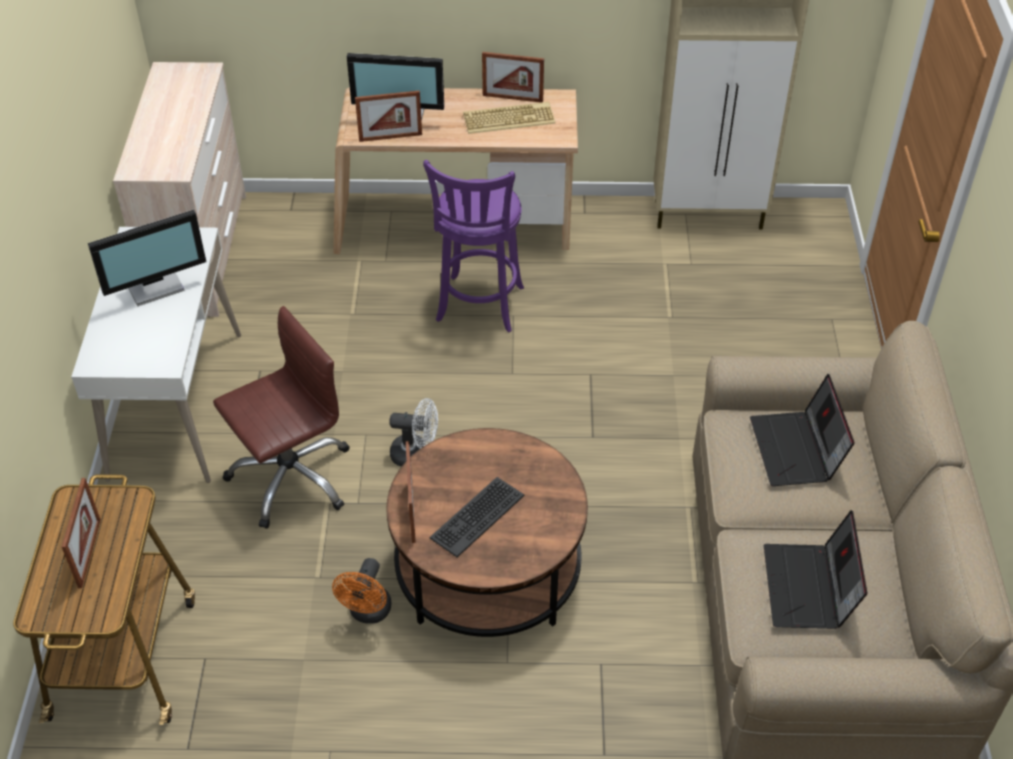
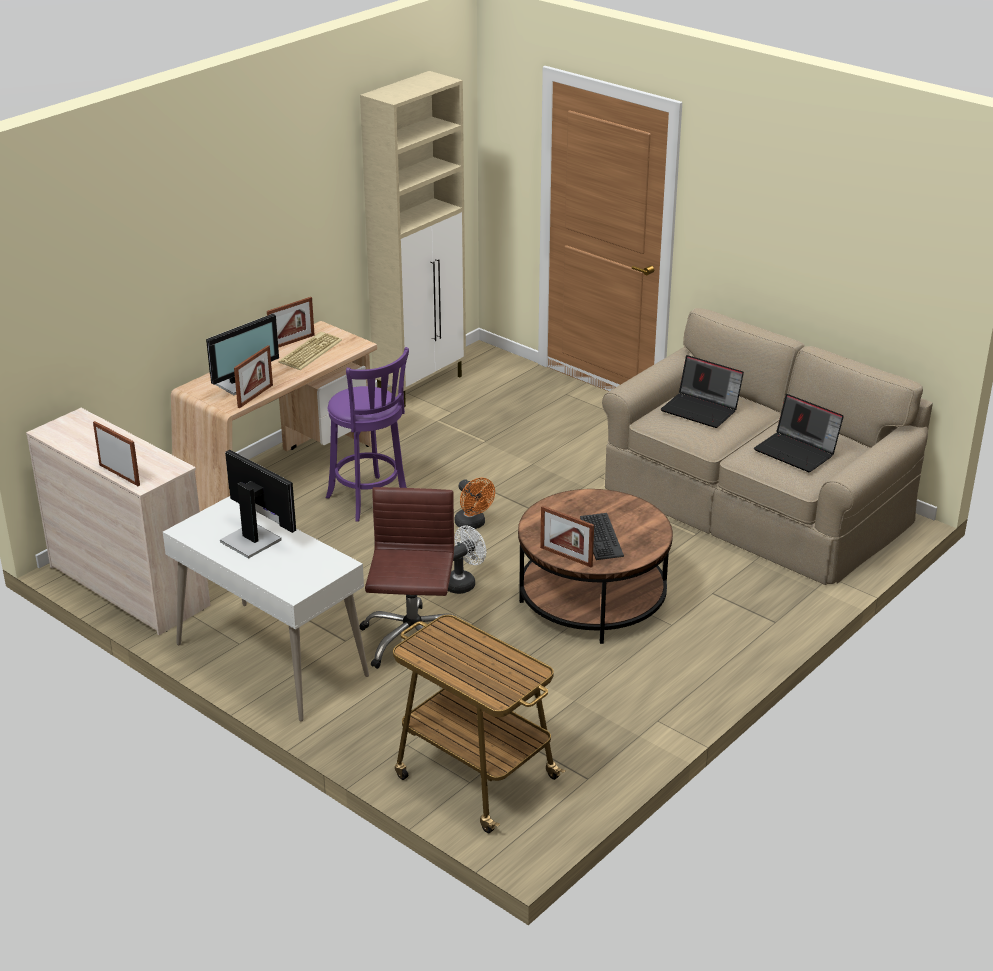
camera: 50 degrees left, 15 degrees down
(89, 553) = (471, 659): picture frame -> picture frame (119, 475)
(155, 285) = (252, 539): monitor -> monitor turned 60 degrees counterclockwise
(368, 613) = (569, 659): orange fan -> orange fan (473, 524)

